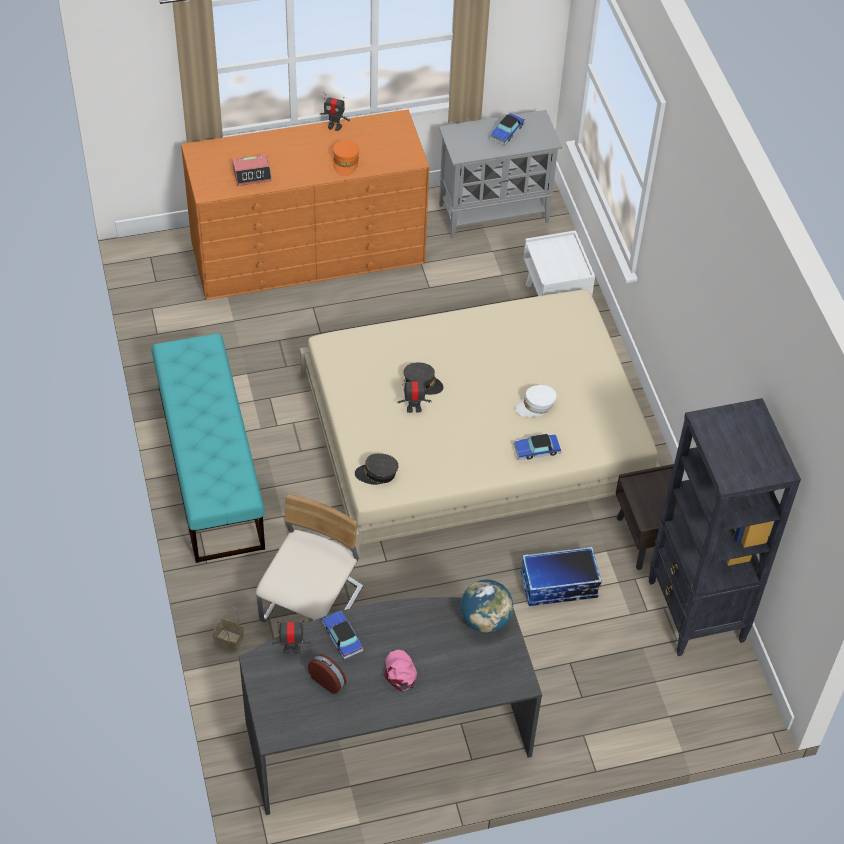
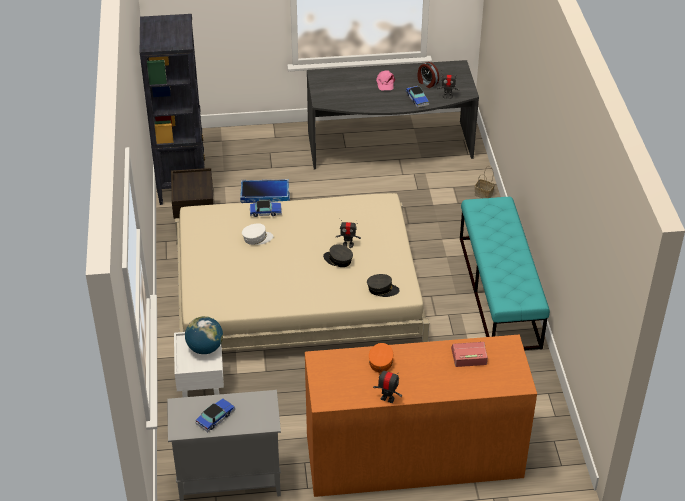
camera: 170 degrees left, 10 degrees down
(313, 606) = (429, 206): beige chair -> none
(377, 473) = (381, 209): grey cap -> grey cap (382, 289)
(485, 619) = (330, 100): globe -> globe (205, 348)

